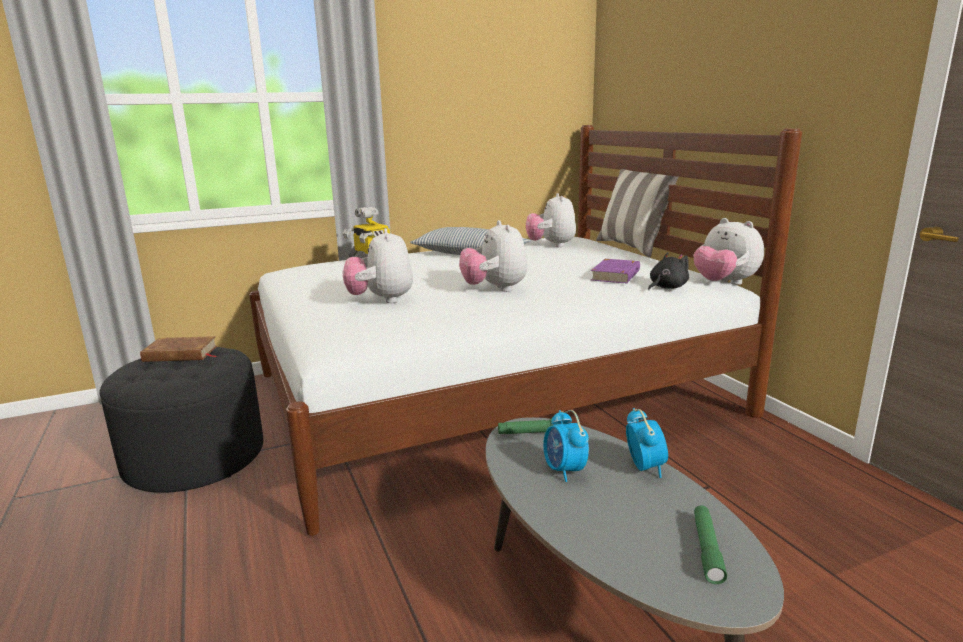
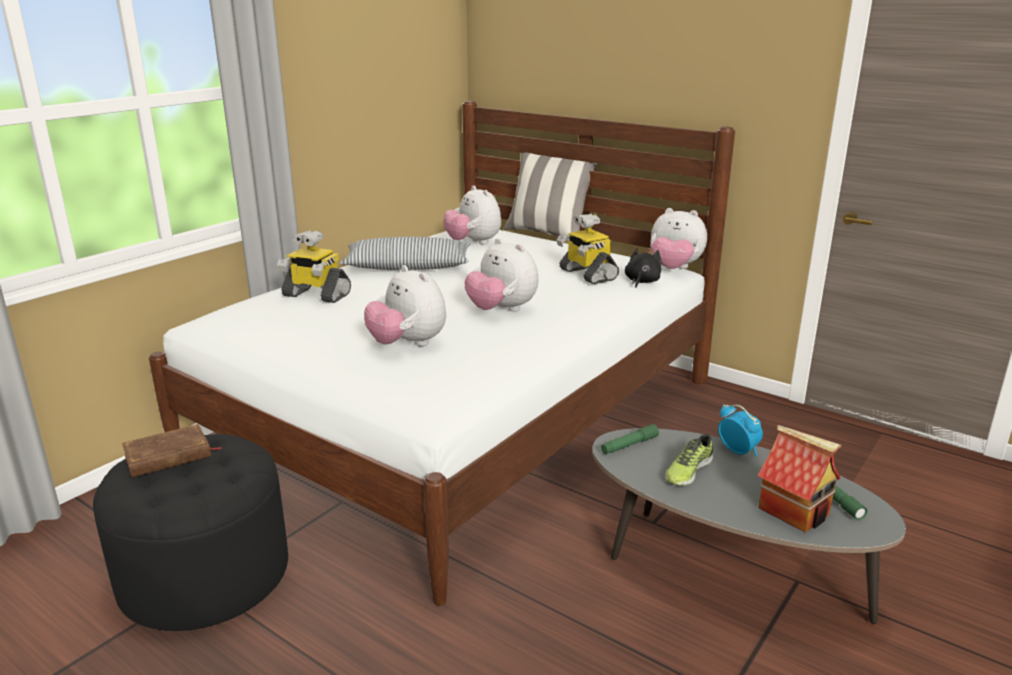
camera: 30 degrees left, 5 degrees up
(564, 470) = (687, 470): alarm clock -> shoe
(616, 275) = (586, 274): purple book -> toy robot
(639, 547) = (795, 511): none -> toy house

